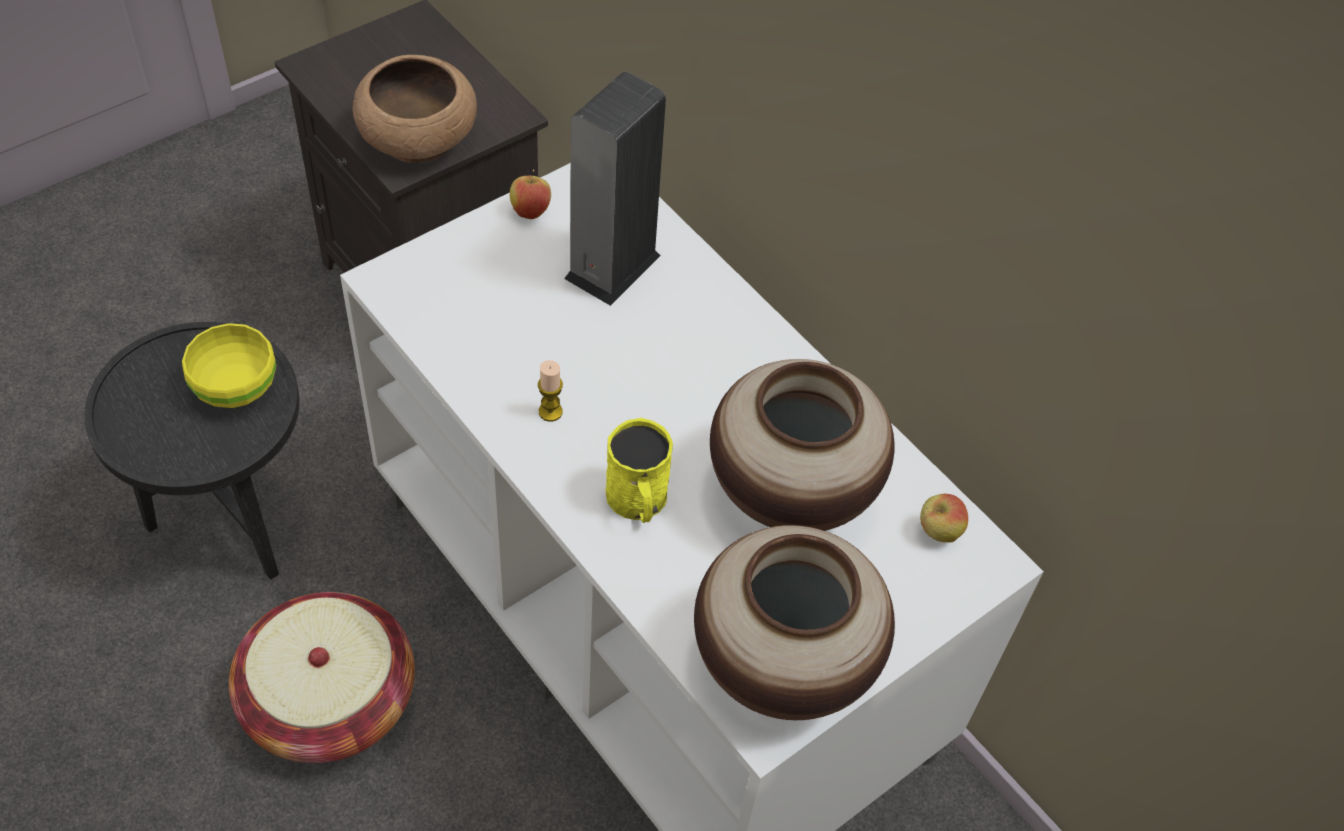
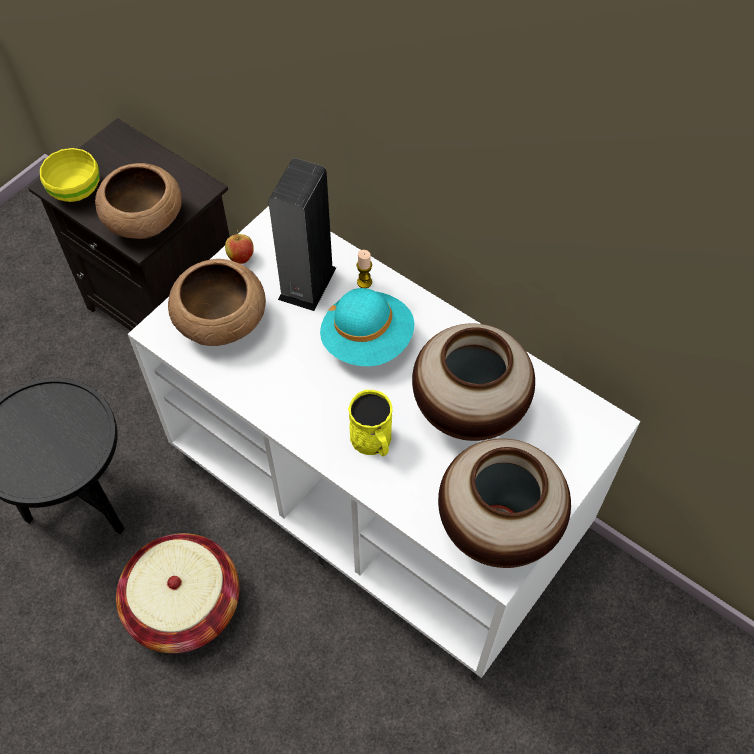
camera: 10 degrees left, 5 degrees up
(238, 388) = (71, 421): yellow bowl -> yellow bowl (77, 190)
(475, 290) = (222, 322): none -> brown bowl
(550, 411) = (297, 394): candle -> candle (364, 282)
(674, 363) = (367, 341): none -> turquoise hat
(938, 532) = (568, 412): apple -> none

